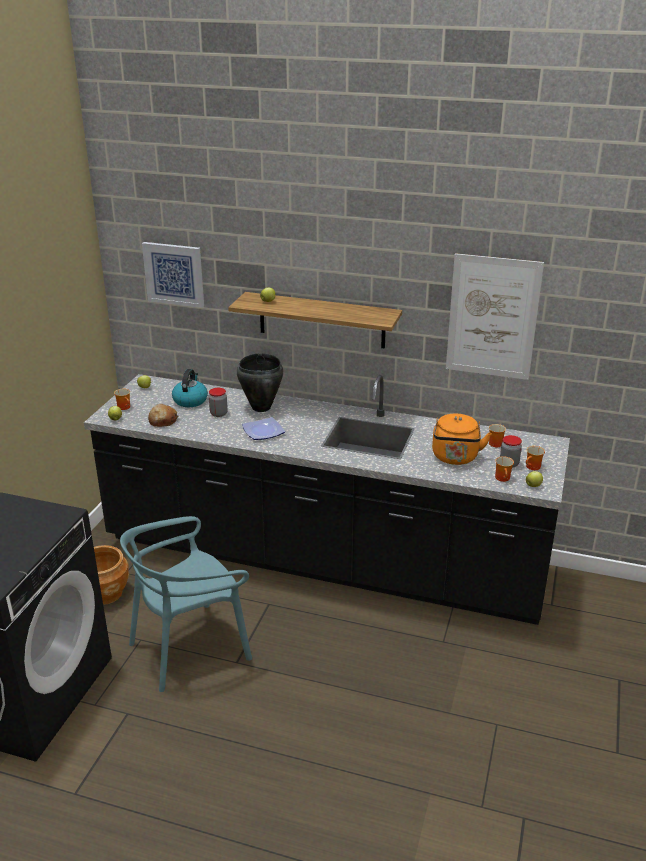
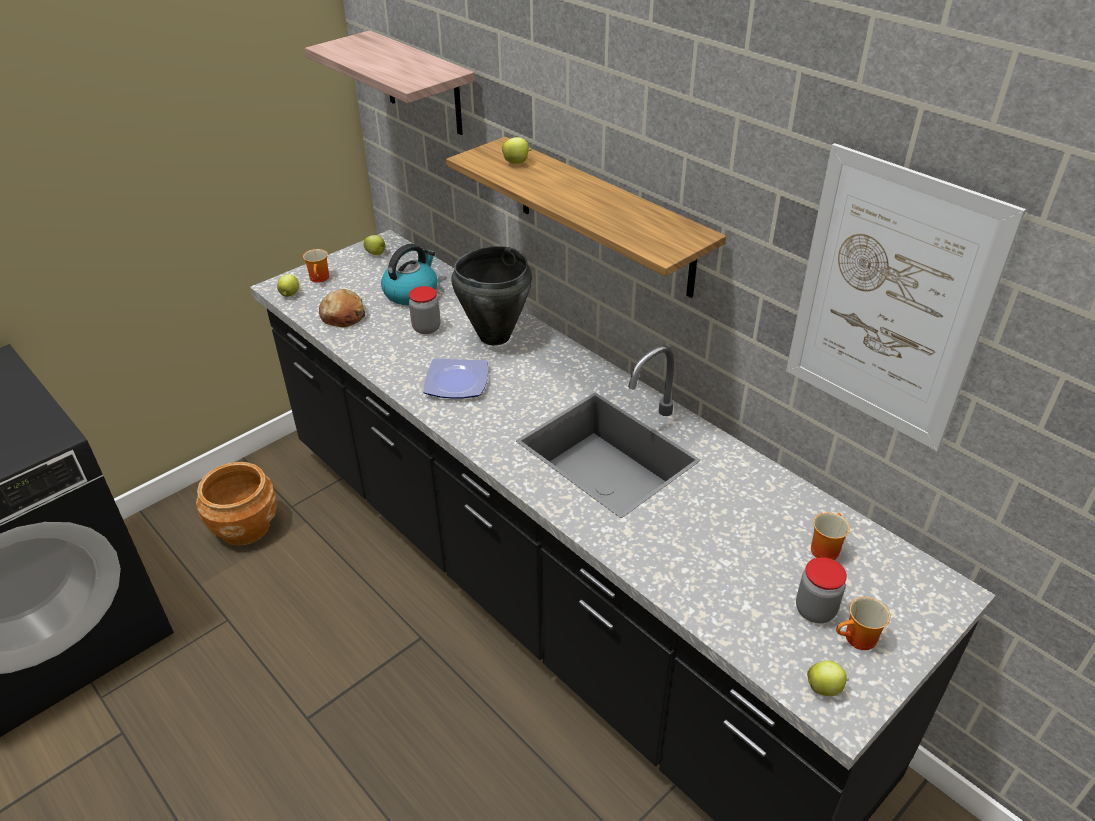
camera: 30 degrees right, 10 degrees up
(174, 274) = (422, 84): picture -> shelf
(189, 648) = (270, 663): turquoise chair -> none
(455, 458) = (720, 555): orange kettle -> none
(504, 478) = (776, 643): mug -> none

